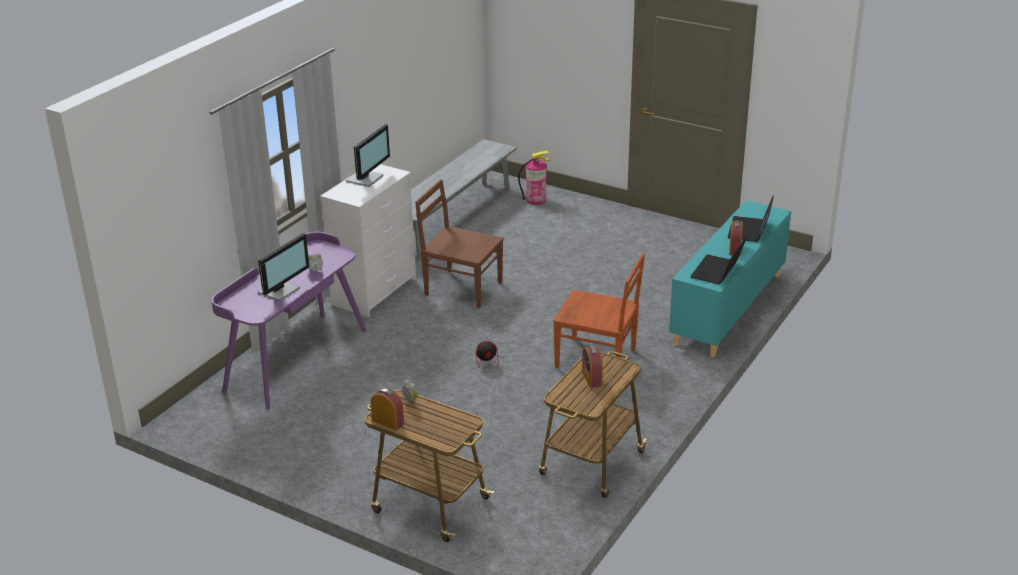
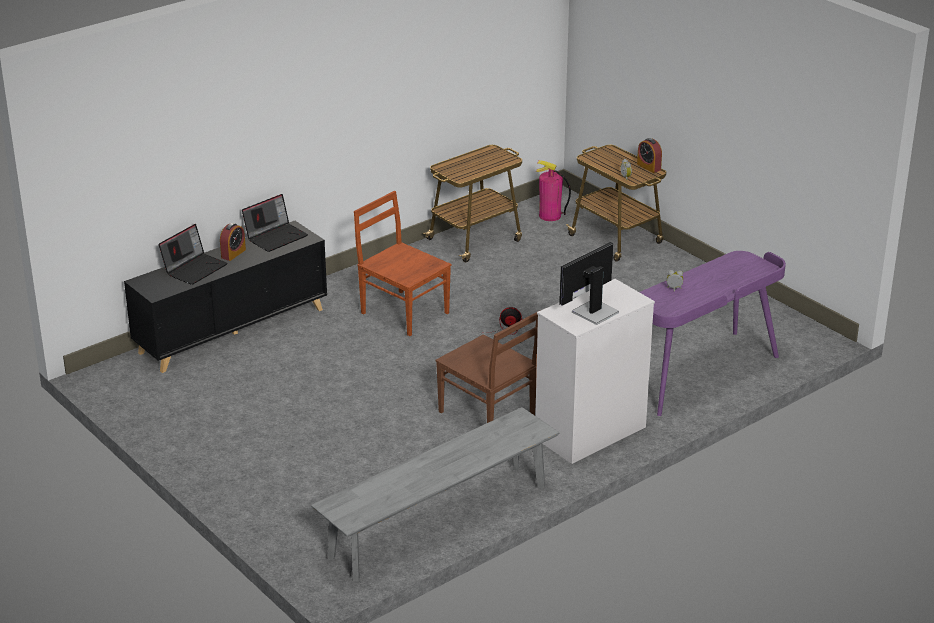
camera: 160 degrees left, 0 degrees up
(280, 291) = (714, 275): monitor -> none
(536, 200) = (306, 528): fire extinguisher -> fire extinguisher (550, 216)
(592, 378) = (474, 166): alarm clock -> none
(728, 309) = (232, 330): turquoise cabinet -> black cabinet

